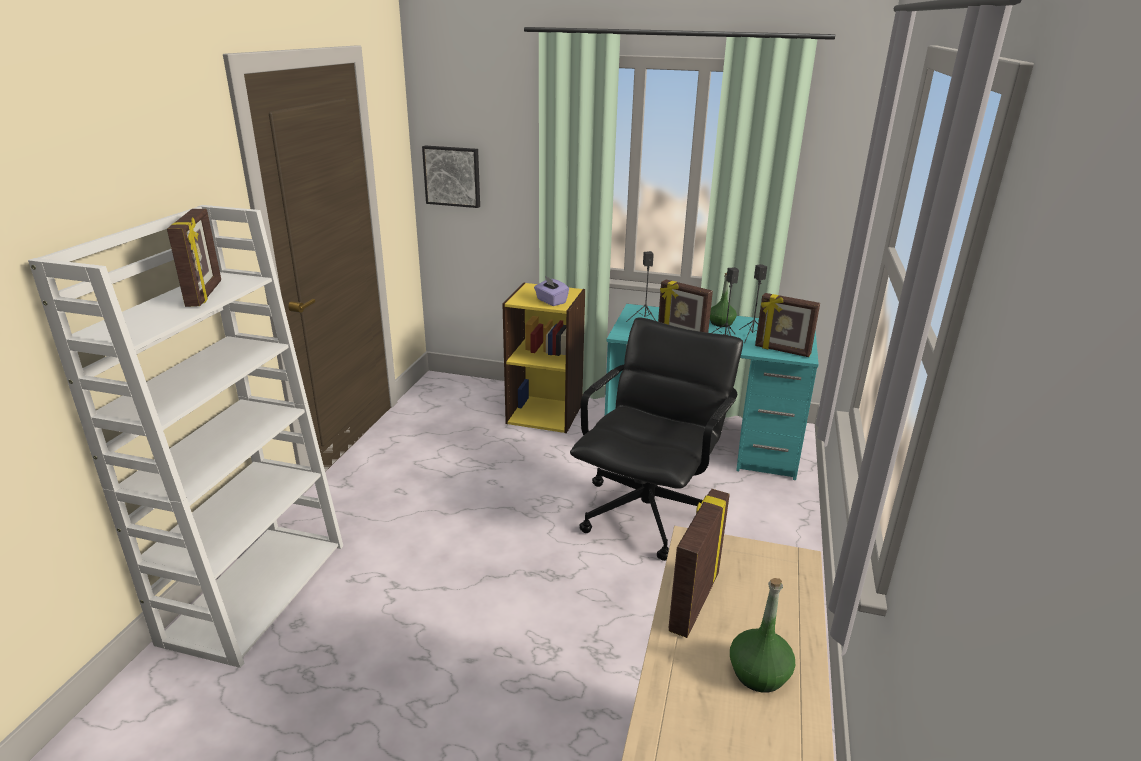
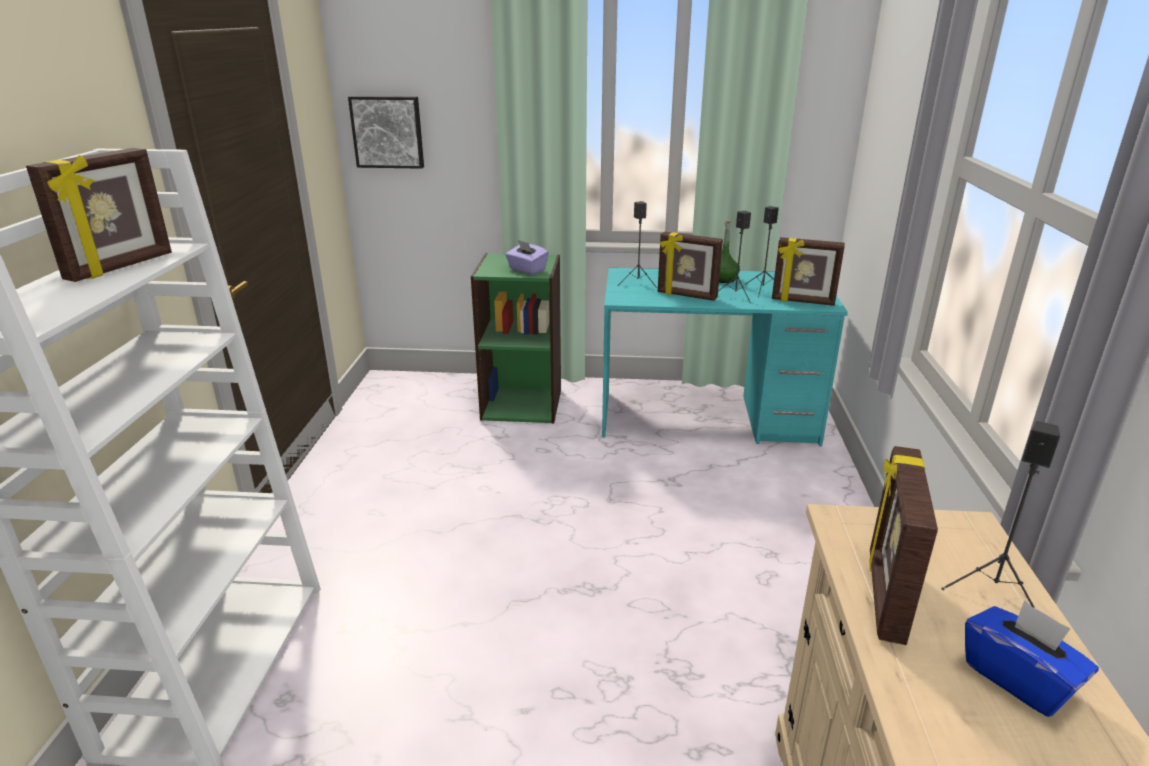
camera: 10 degrees left, 0 degrees up
(205, 294) = (121, 267): picture frame -> picture frame turned 45 degrees clockwise
(545, 413) = (522, 404): yellow bookcase -> green bookcase
(648, 513) = (677, 502): black office chair -> none
(758, 673) = (1018, 678): green bottle -> blue tissue box
(782, 610) = (995, 591): none -> black speaker

